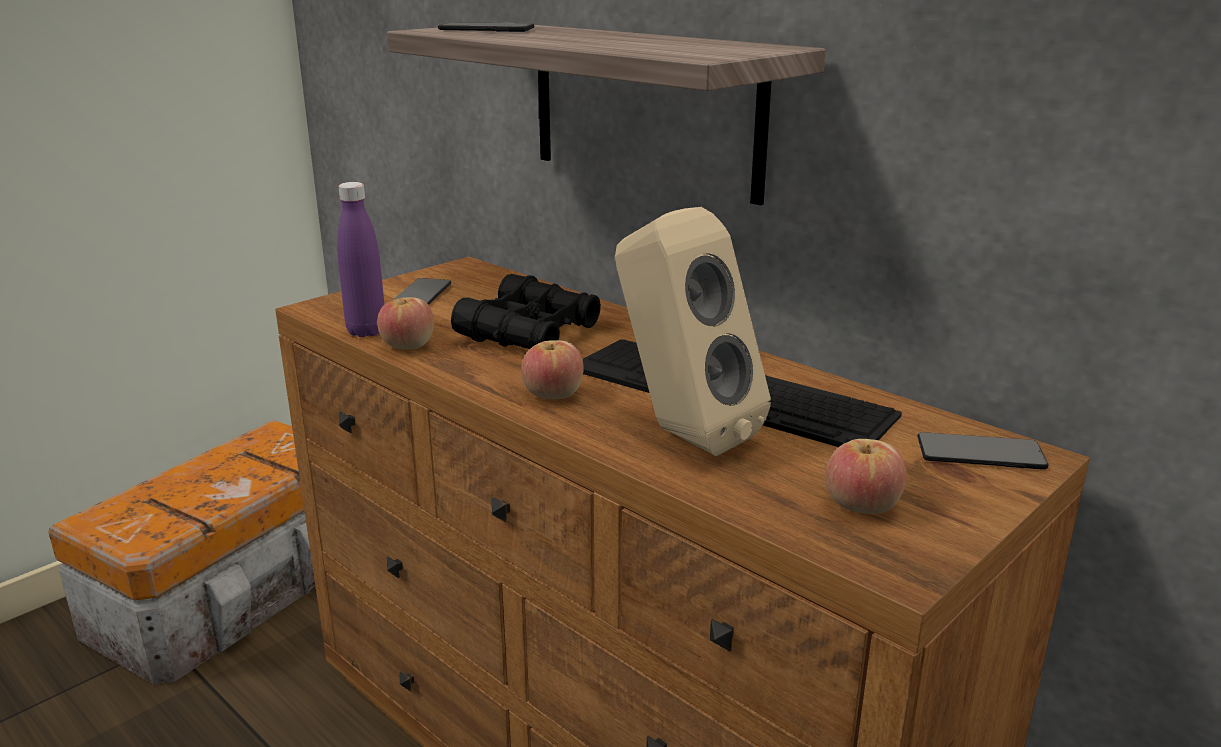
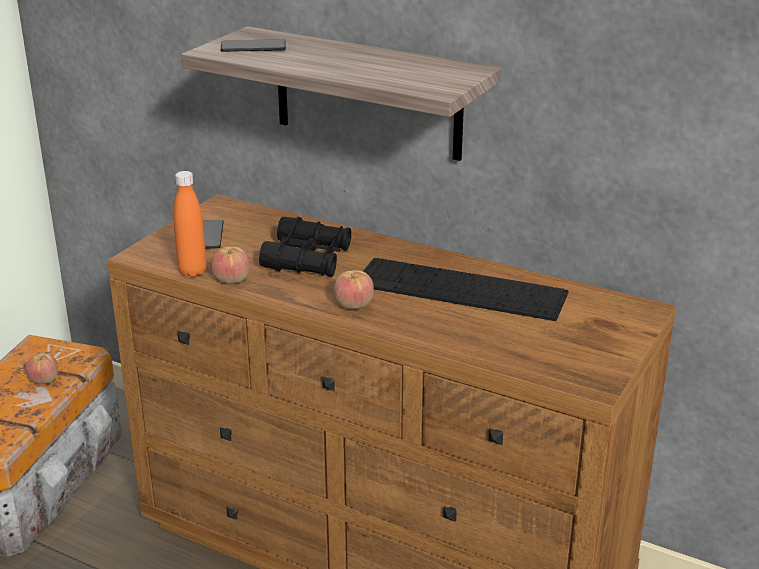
camera: 15 degrees left, 5 degrees up
(366, 331) = (192, 272): purple bottle -> orange bottle
(681, 435) = (446, 323): beige speaker -> none
(861, 506) = (565, 353): apple -> apple (43, 380)
(980, 453) = (618, 311): phone -> none

